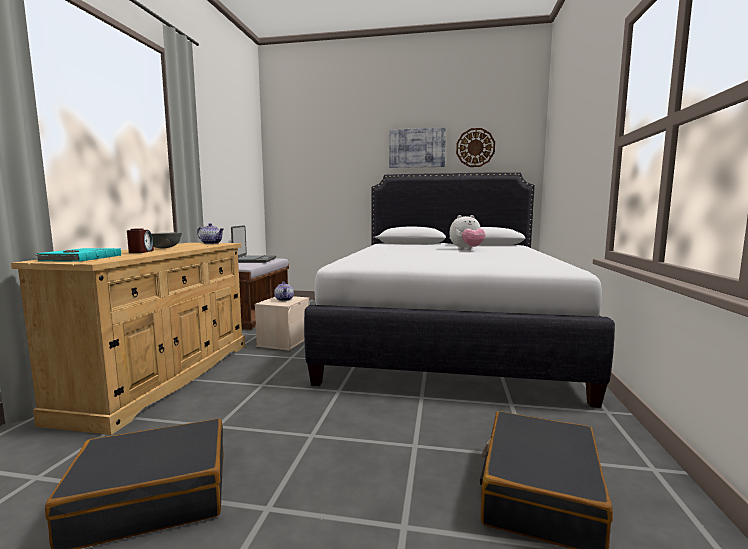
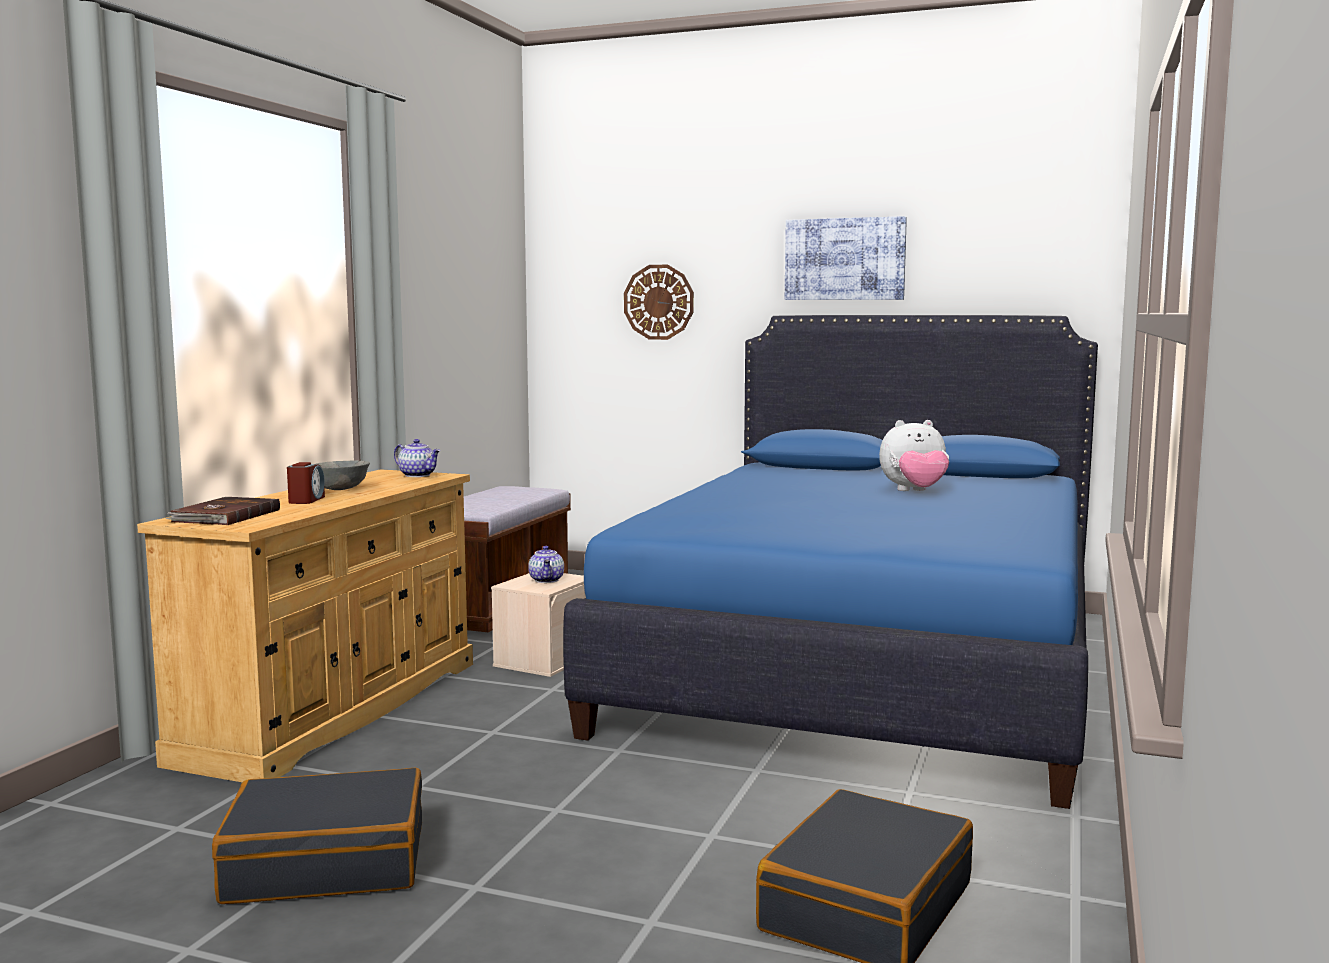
camera: 10 degrees right, 0 degrees up
(80, 258) = (224, 516): turquoise book -> brown book
(254, 260) = (501, 494): laptop -> none
(446, 336) = (864, 666): white bed -> blue bed
(475, 147) = (970, 259): wall clock -> wall clock (658, 302)

